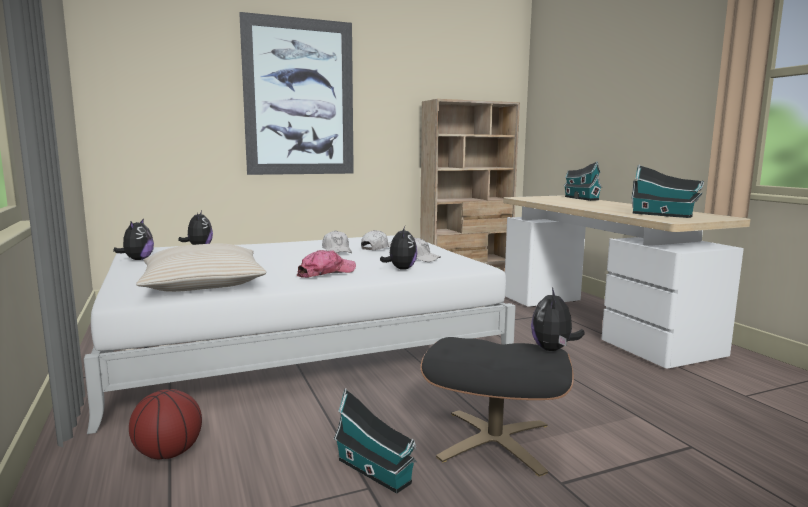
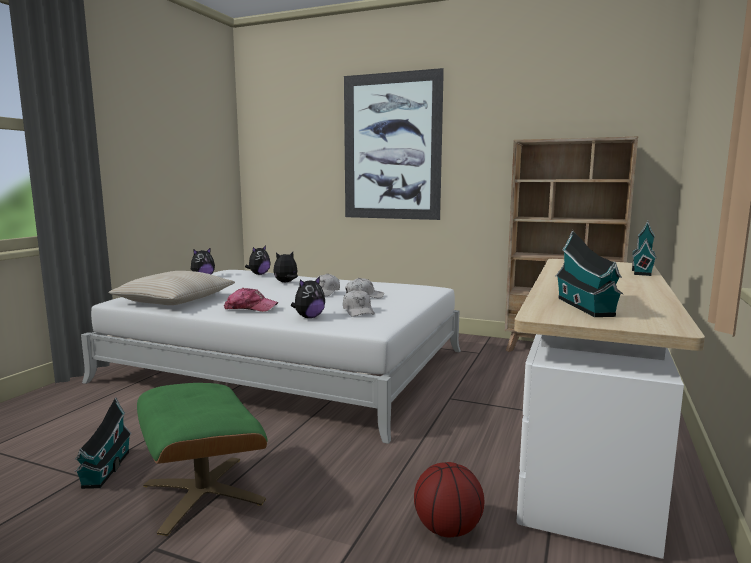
camera: 45 degrees right, 0 degrees up
(168, 454) = (77, 408): basketball -> basketball (447, 529)
(494, 441) = (202, 493): black ottoman -> green ottoman
(553, 349) = (210, 420): plush toy -> plush toy (286, 282)

